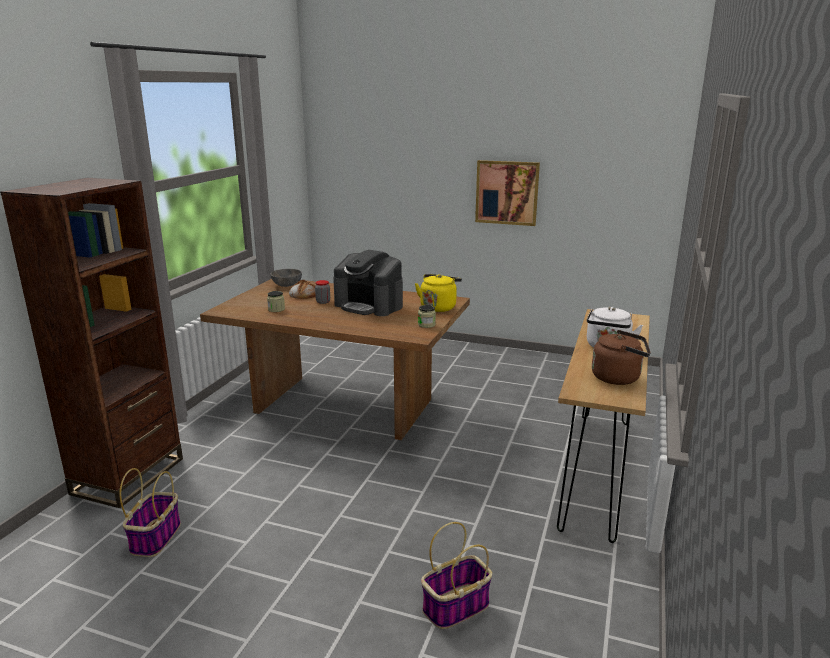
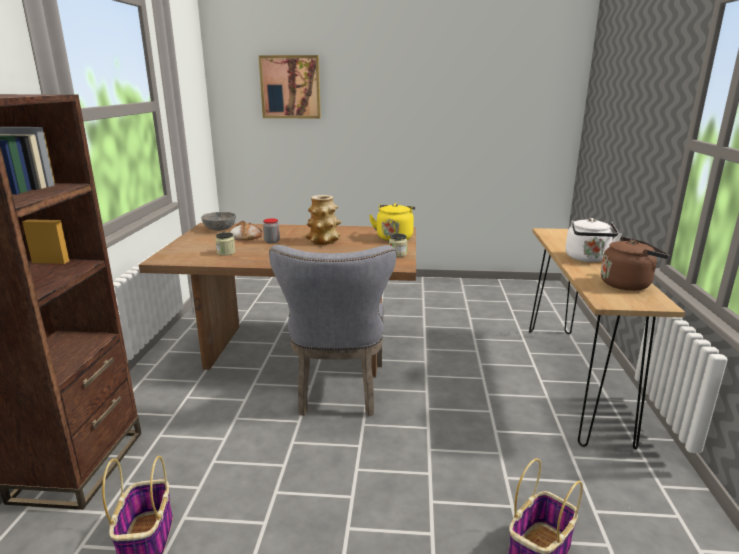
camera: 15 degrees left, 0 degrees up
(360, 449) = (339, 392): none -> grey chair
(369, 305) = (324, 241): coffee machine -> vase
(507, 192) = (419, 128): picture -> picture (290, 87)

